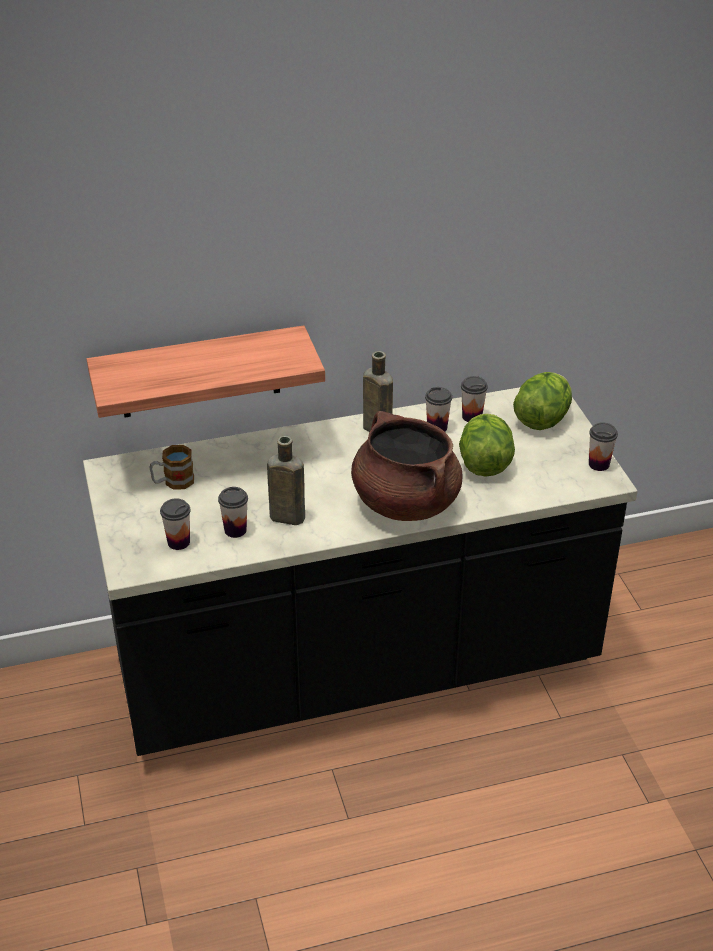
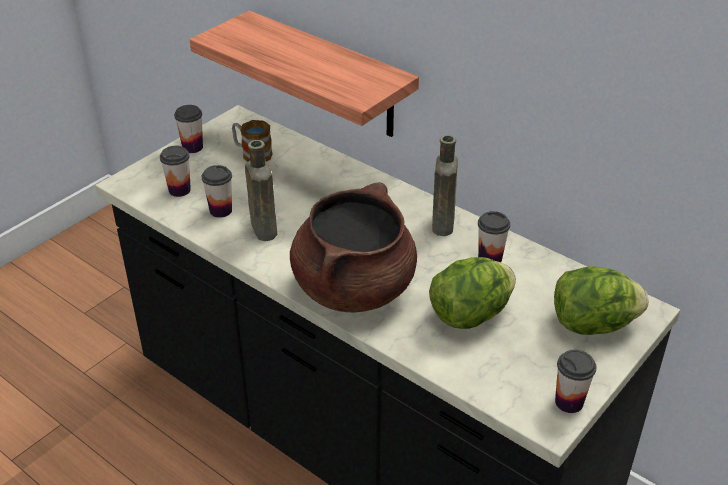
camera: 55 degrees right, 0 degrees up
(472, 416) = (535, 273): cup -> cup (192, 147)

